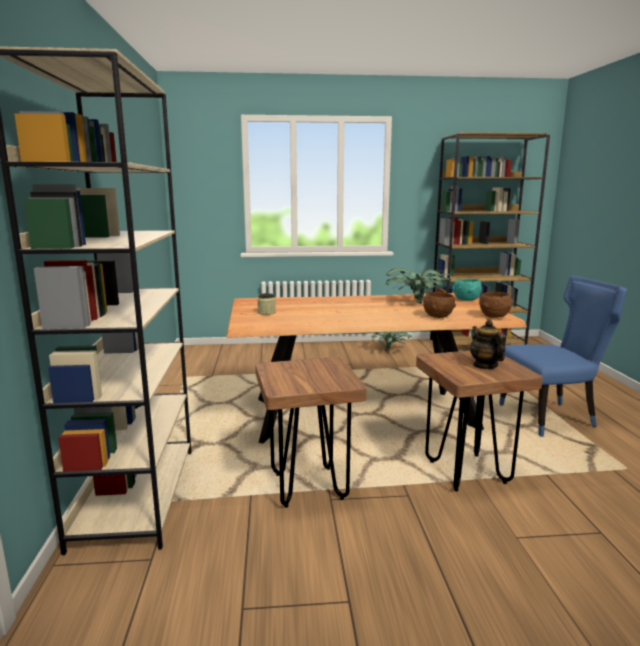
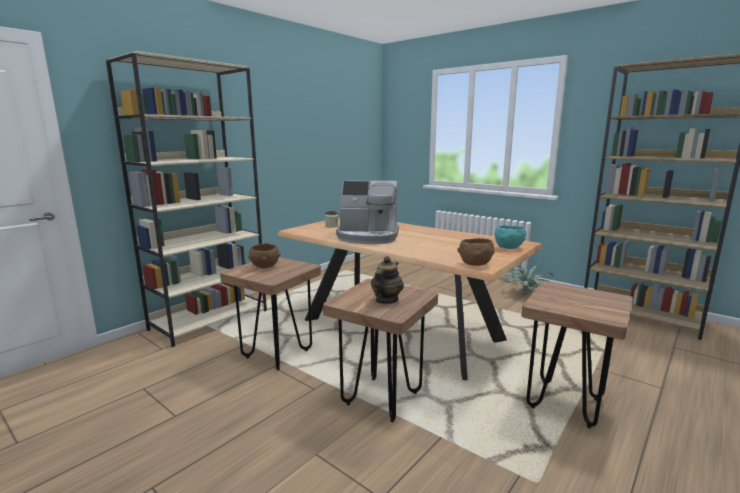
camera: 45 degrees right, 0 degrees up
(343, 315) = (368, 237): none -> coffee machine
(416, 303) = (453, 241): potted plant -> none
(438, 317) = (427, 253): brown bowl -> brown bowl (264, 267)
(551, 417) = (565, 404): blue chair -> brown stool

